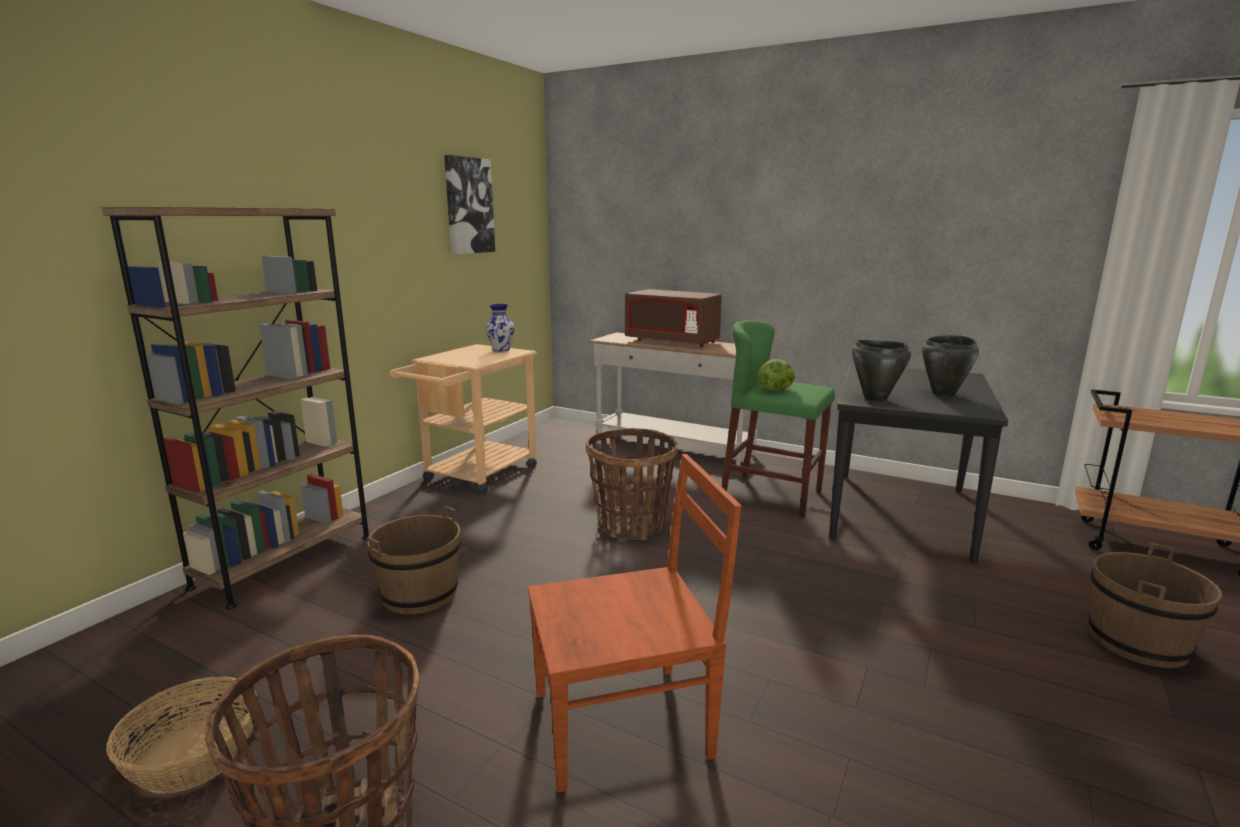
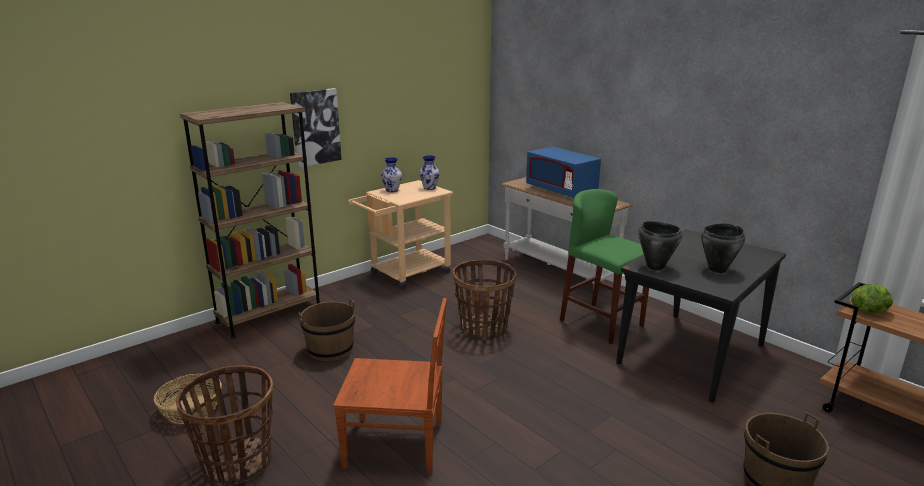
camera: 20 degrees right, 5 degrees up
(450, 355) = (392, 190): none -> vase
(468, 206) = (418, 82): picture -> picture (315, 127)
(672, 341) = (561, 191): brown microwave -> blue microwave
(776, 390) = (602, 246): lettuce -> lettuce (870, 311)

